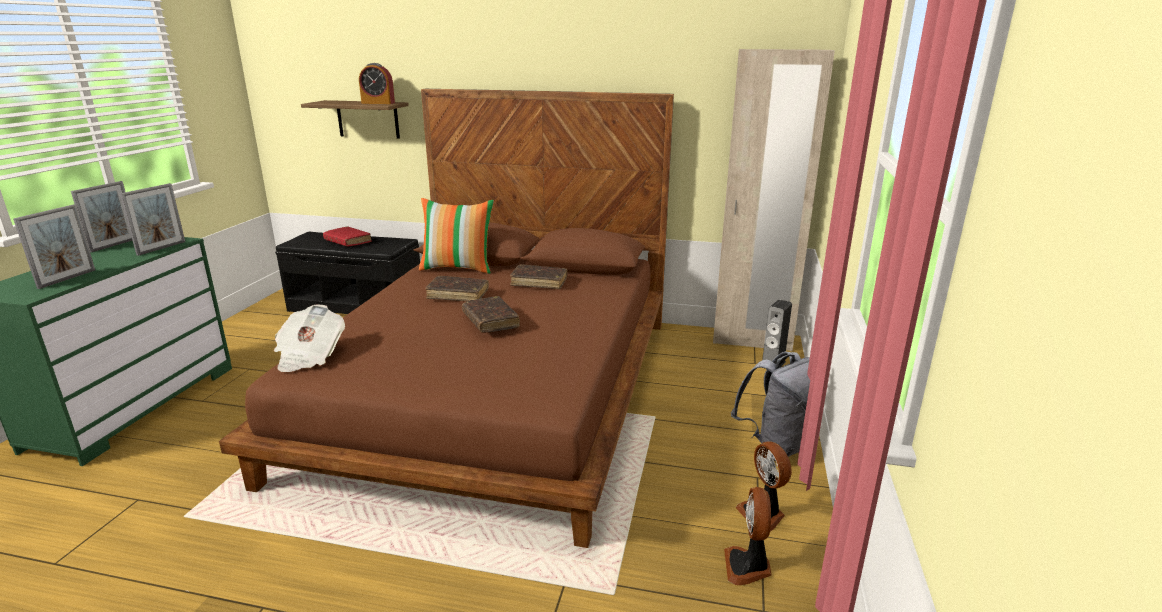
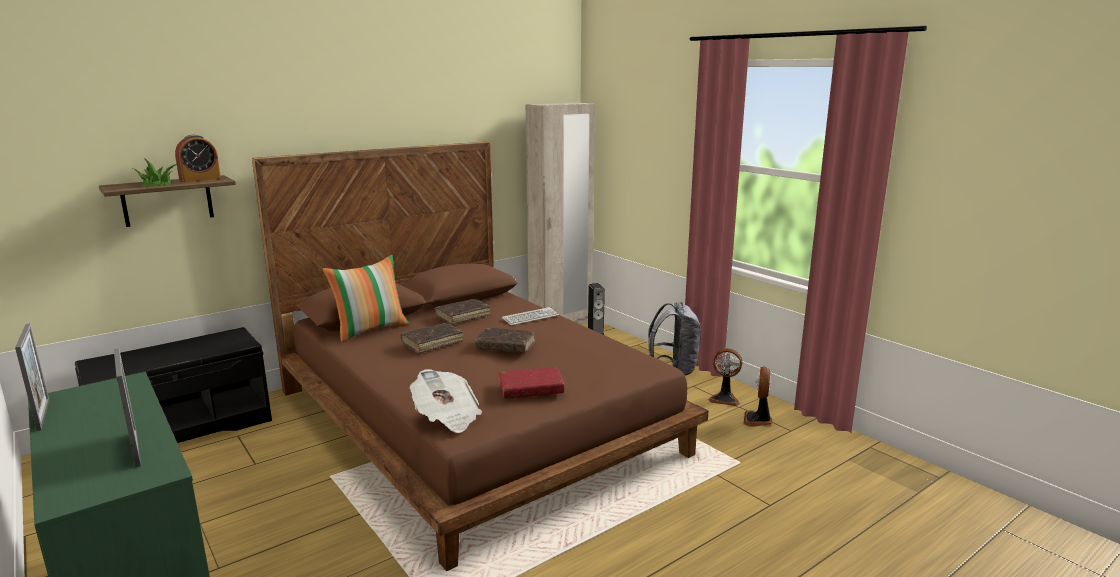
camera: 50 degrees left, 5 degrees down
(161, 248) = (132, 393): picture frame -> none
(344, 103) = (156, 184): none -> potted plant
(347, 241) = (172, 351): red book -> red book (531, 390)
(583, 305) = (530, 317): none -> keyboard
(748, 567) = (758, 420): fan -> fan turned 60 degrees clockwise

